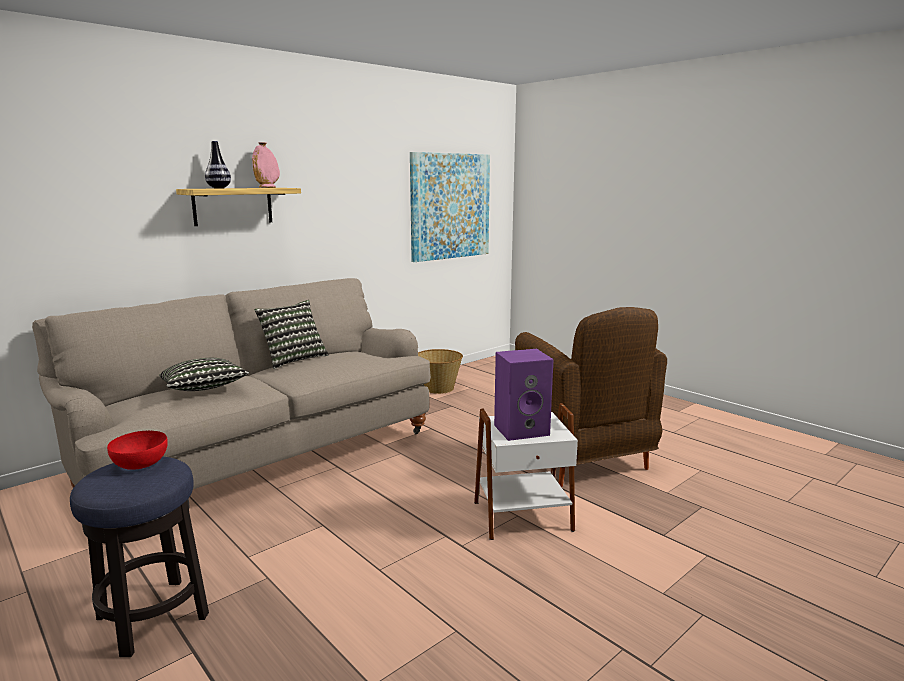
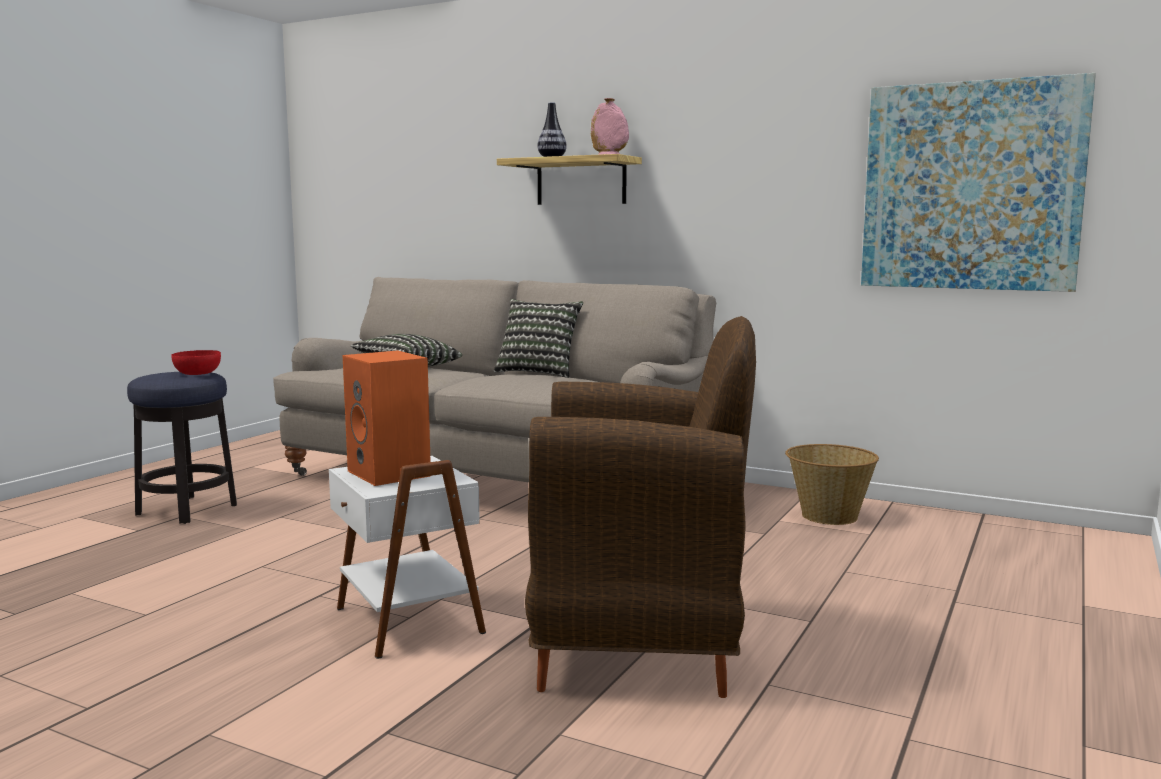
camera: 70 degrees right, 5 degrees down
(522, 429) = (391, 473): purple speaker -> orange speaker
(582, 460) = (638, 647): brown armchair -> brown armchair turned 135 degrees counterclockwise

